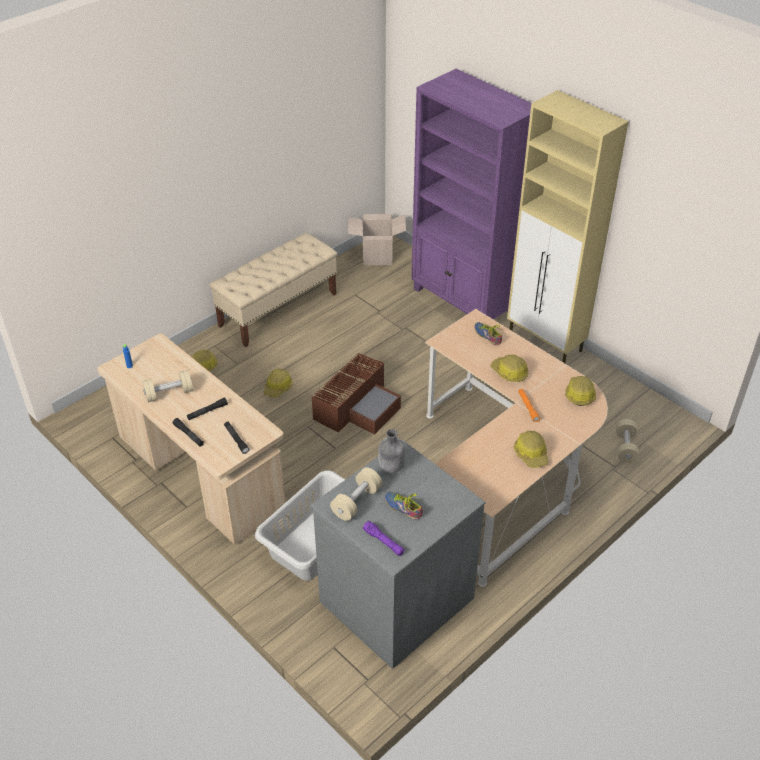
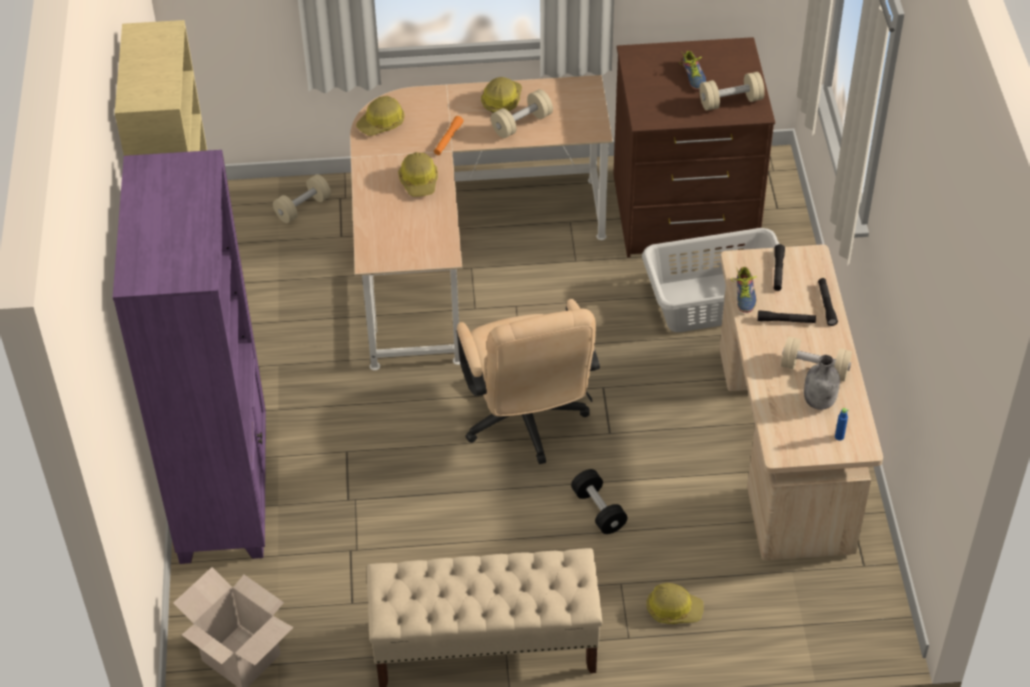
camera: 140 degrees left, 5 degrees up
(278, 387) = (598, 510): hard hat -> black dumbbell
(357, 406) = (526, 423): brown storage box -> beige office chair
(383, 542) = (737, 61): purple flashlight -> none
(391, 467) = (669, 112): grey bottle -> grey bottle (820, 401)
(395, 598) = (685, 213): grey dresser -> brown dresser
(488, 335) = (385, 233): shoe -> shoe (743, 295)
(498, 445) = (522, 124): none -> beige dumbbell

